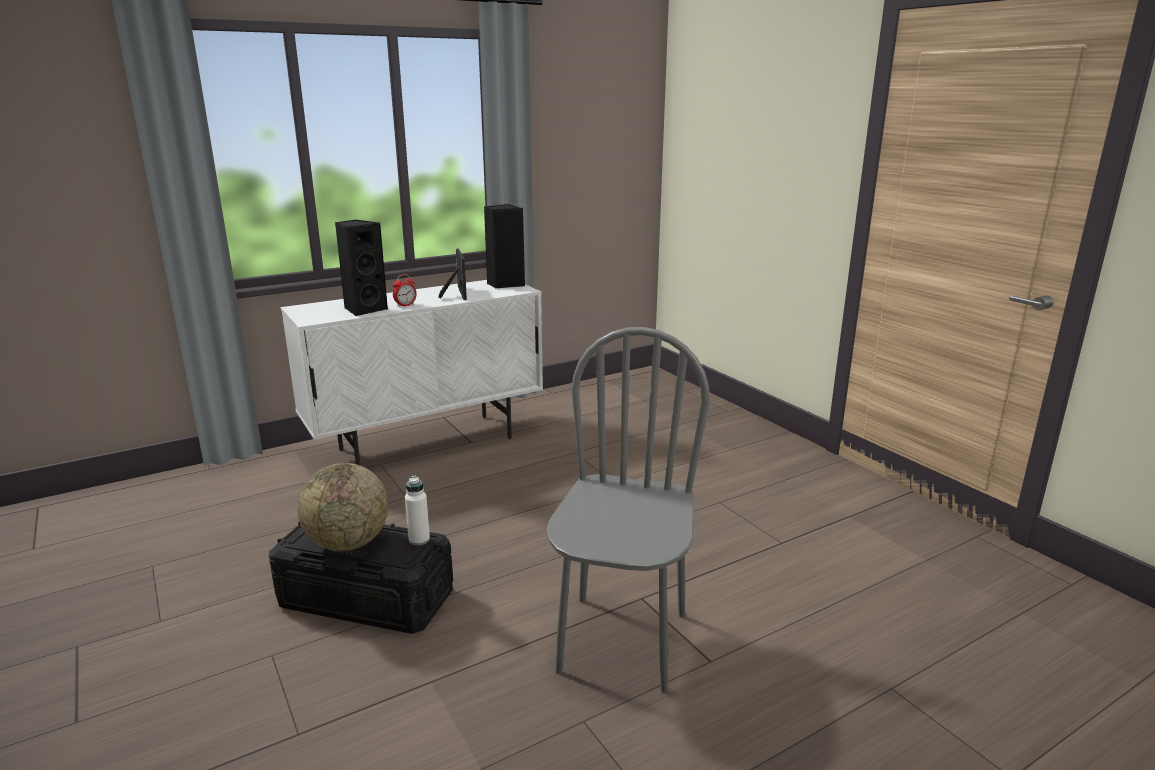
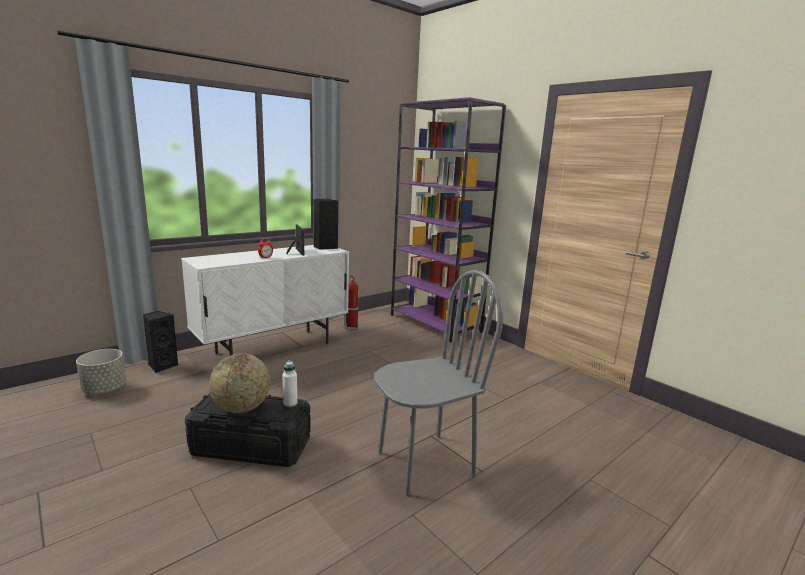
camera: 10 degrees left, 5 degrees down
(179, 502) = (105, 389): none -> grey planter
(364, 309) = (239, 260): black speaker -> black speaker (162, 366)
(554, 411) = (352, 327): none -> fire extinguisher
(621, 642) = (425, 463): grey chair -> grey chair turned 60 degrees clockwise
(694, 406) = (435, 323): none -> purple bookcase

